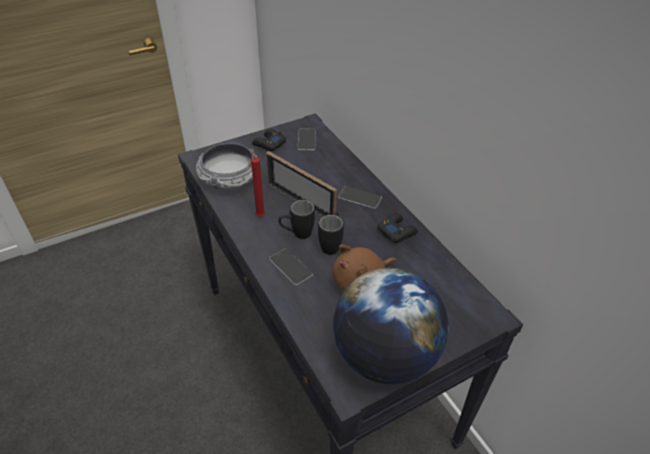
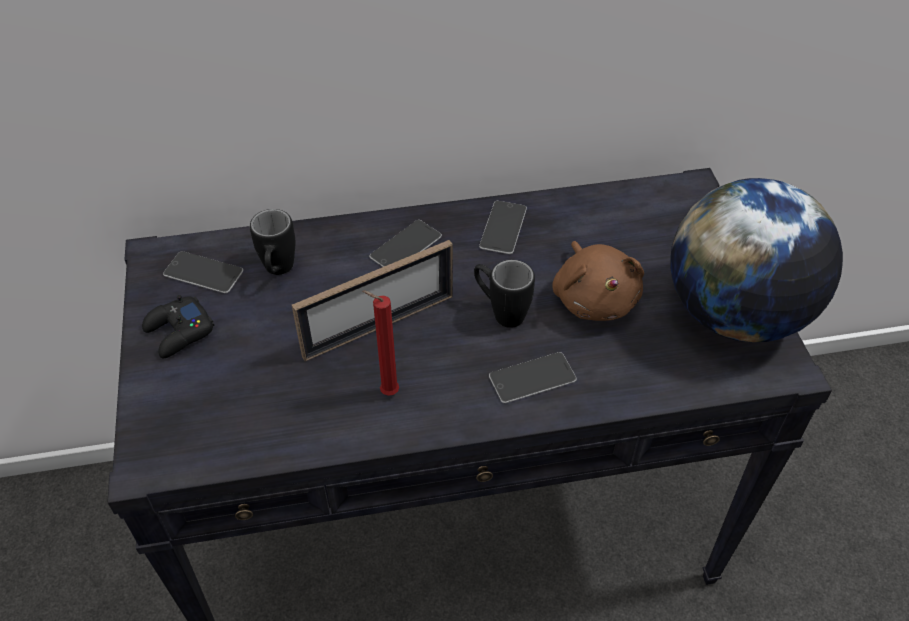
camera: 70 degrees left, 5 degrees up
(229, 178) = (252, 419): bowl -> none
(297, 234) = (459, 351): black mug -> black mug (278, 272)
(397, 231) = (503, 227): black game controller -> phone

